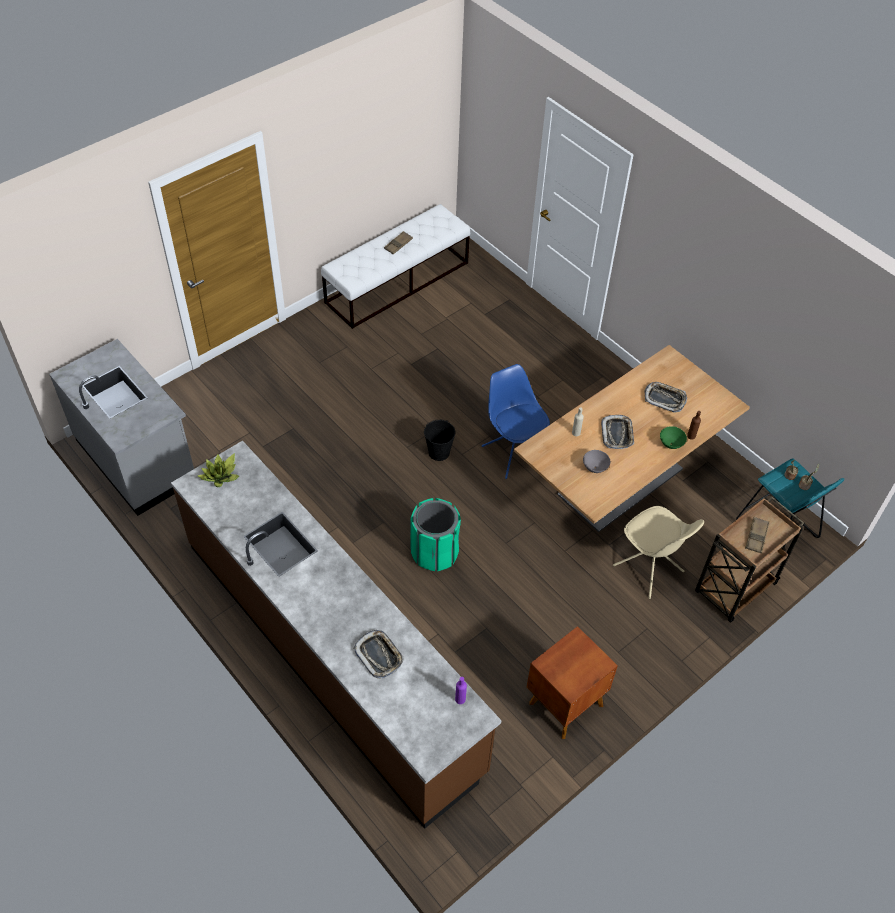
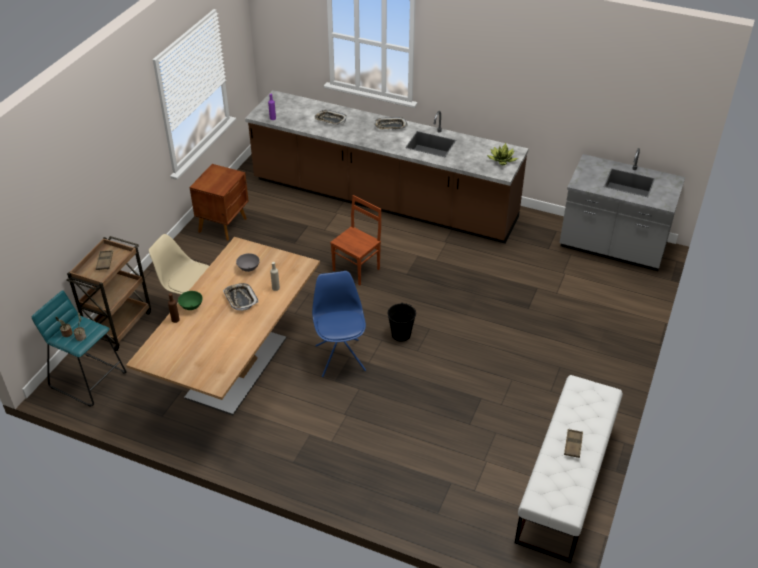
camera: 155 degrees right, 10 degrees down
(434, 552) = (357, 269): green trash can -> brown chair
(513, 452) = (340, 357): blue chair -> blue chair turned 135 degrees counterclockwise
(664, 399) = (208, 342): tray -> tray (390, 126)

